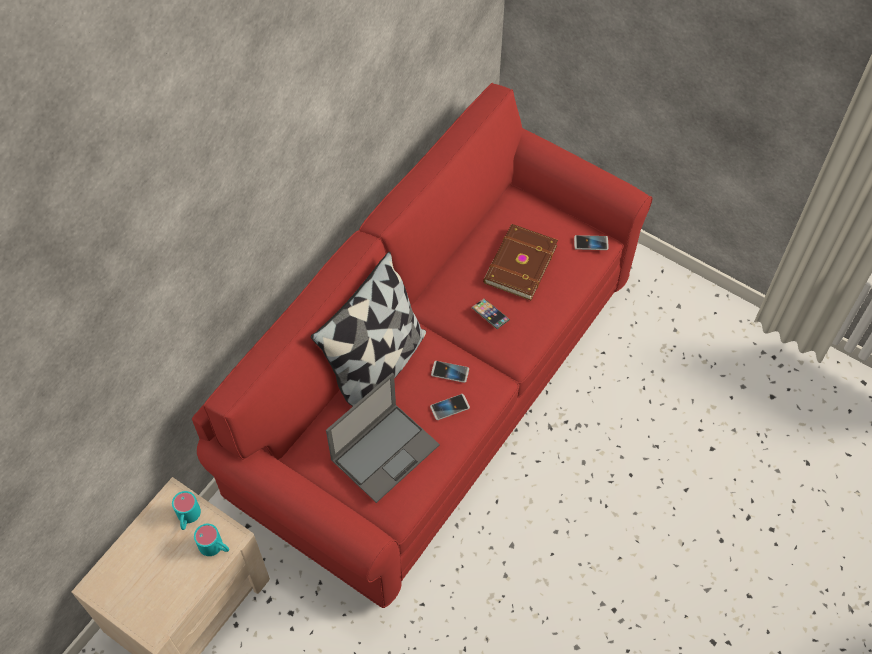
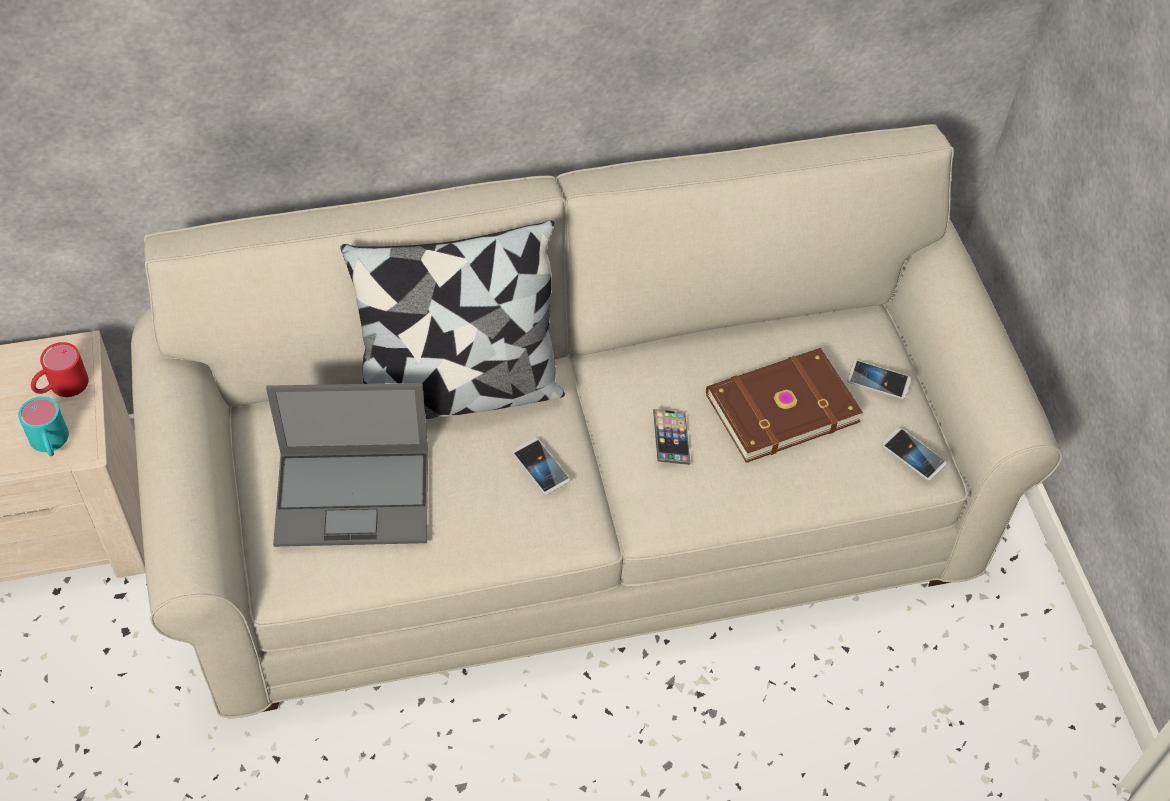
camera: 40 degrees right, 5 degrees down
(187, 517) = (61, 387): turquoise mug -> red mug
(435, 383) = (580, 509): red sofa -> beige sofa
(449, 407) = (492, 509): phone -> phone (878, 380)

